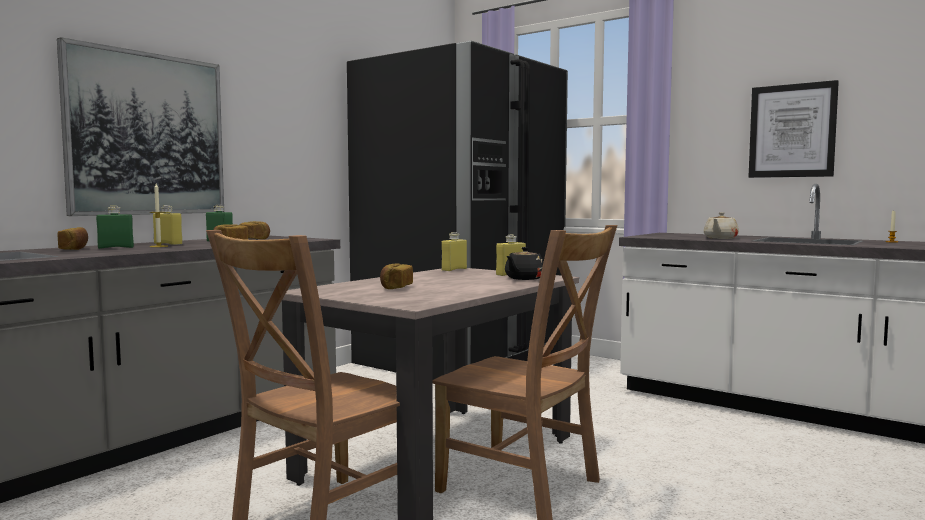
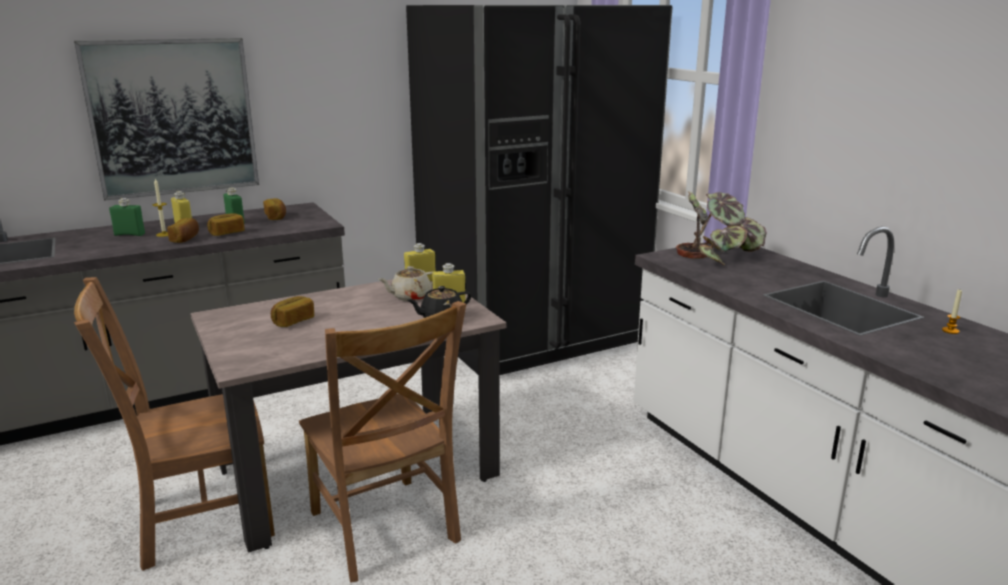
camera: 25 degrees right, 15 degrees up
(74, 249) = (98, 234): bread -> bread (186, 239)
(674, 235) = (717, 256): none -> potted plant
(720, 238) = (745, 278): beige teapot -> beige teapot (410, 297)
(792, 131) = (903, 133): picture -> none

